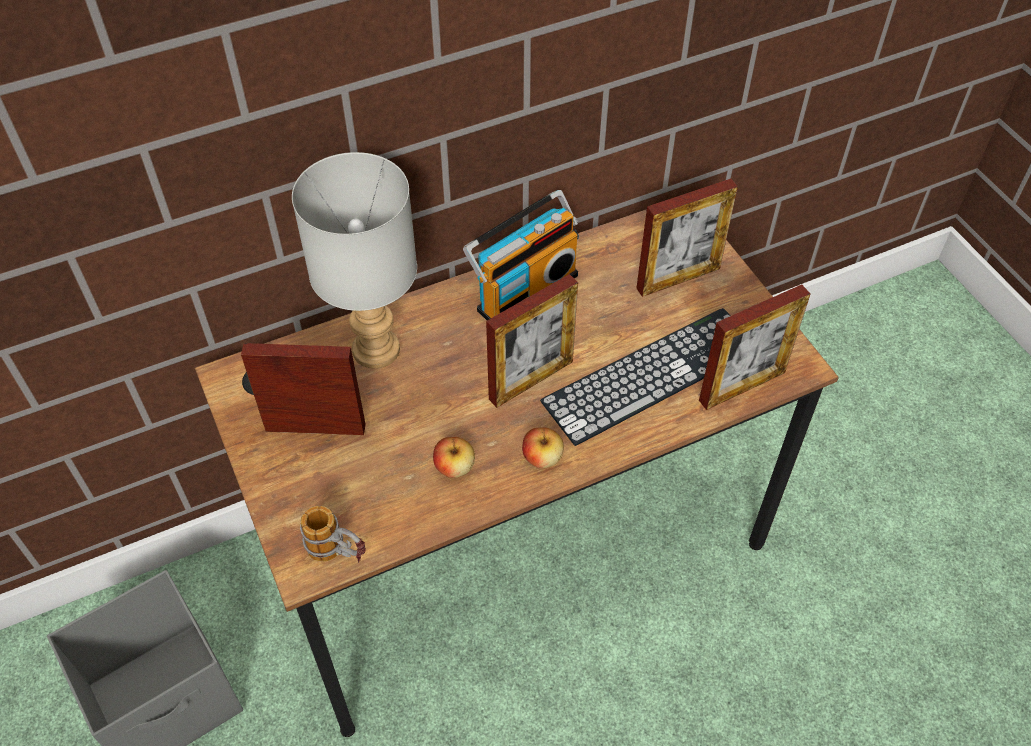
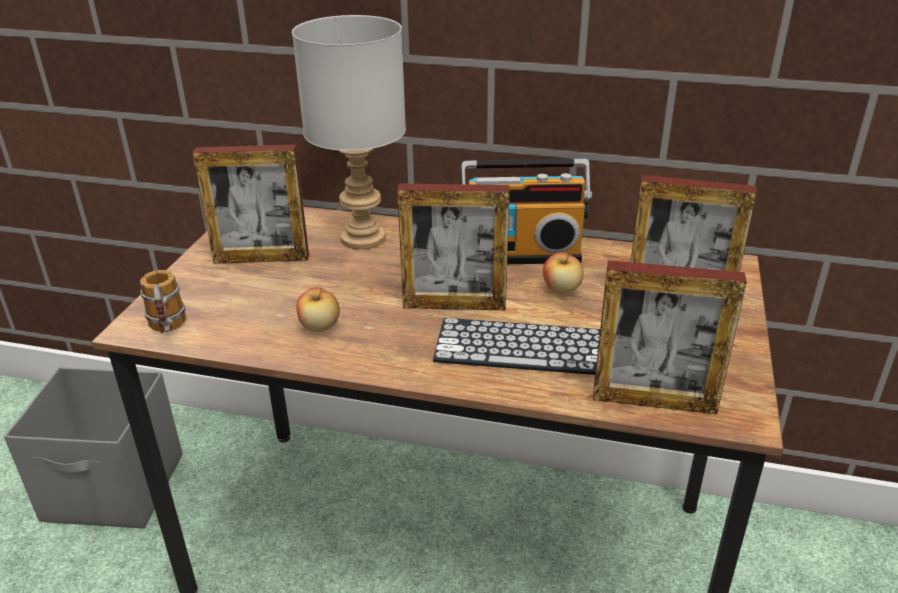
camera: 40 degrees right, 20 degrees down
(315, 427) = (261, 258): picture frame -> picture frame turned 135 degrees clockwise
(542, 458) = (395, 355): apple -> apple (561, 289)

